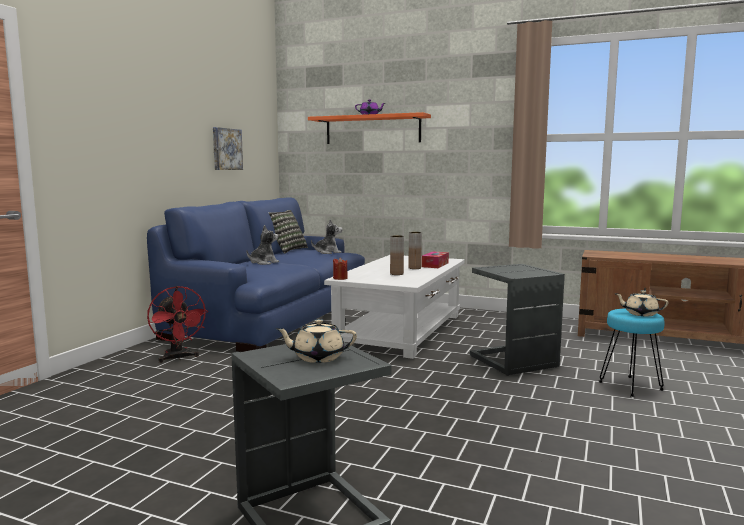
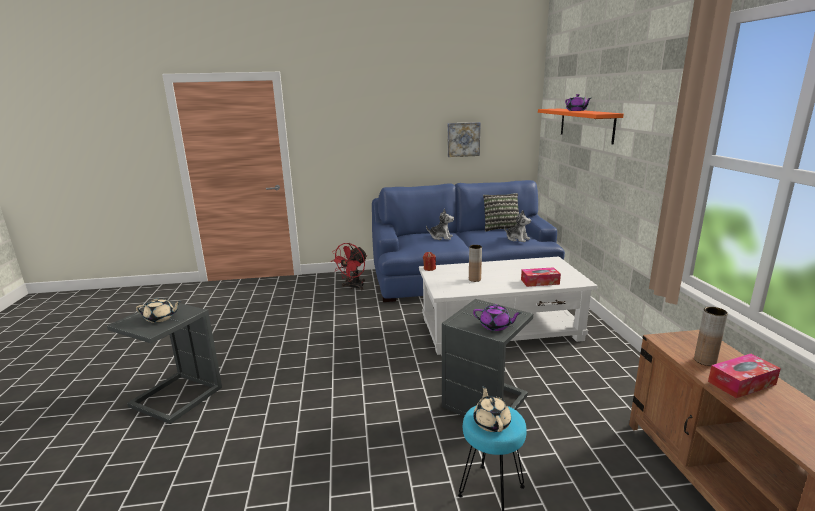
camera: 60 degrees right, 10 degrees up
(317, 357) = (161, 318): beige teapot -> beige teapot turned 120 degrees clockwise
(414, 268) = (511, 279): brown vase -> brown vase (705, 360)
(535, 271) = (495, 326): none -> purple teapot
(655, 256) = (741, 383): none -> tissue box

